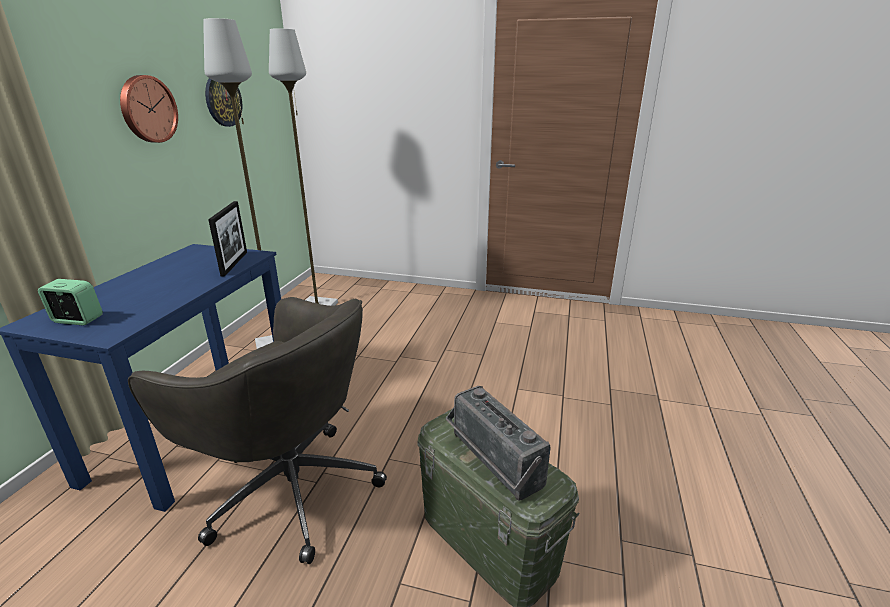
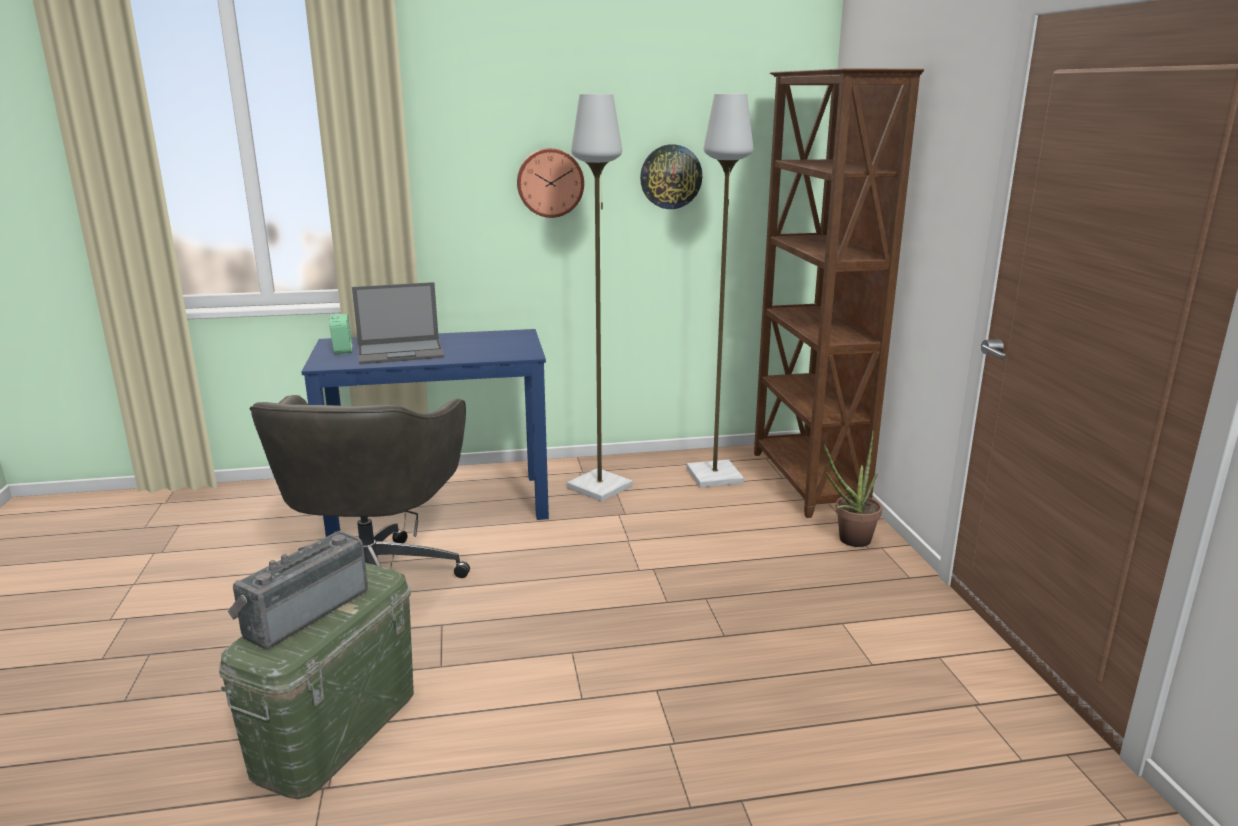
camera: 65 degrees right, 5 degrees down
(149, 294) = (401, 352): none -> laptop
(234, 263) = (496, 354): picture frame -> none
(359, 287) = (806, 482): none -> brown bookcase
(429, 297) = (849, 541): none -> potted plant

